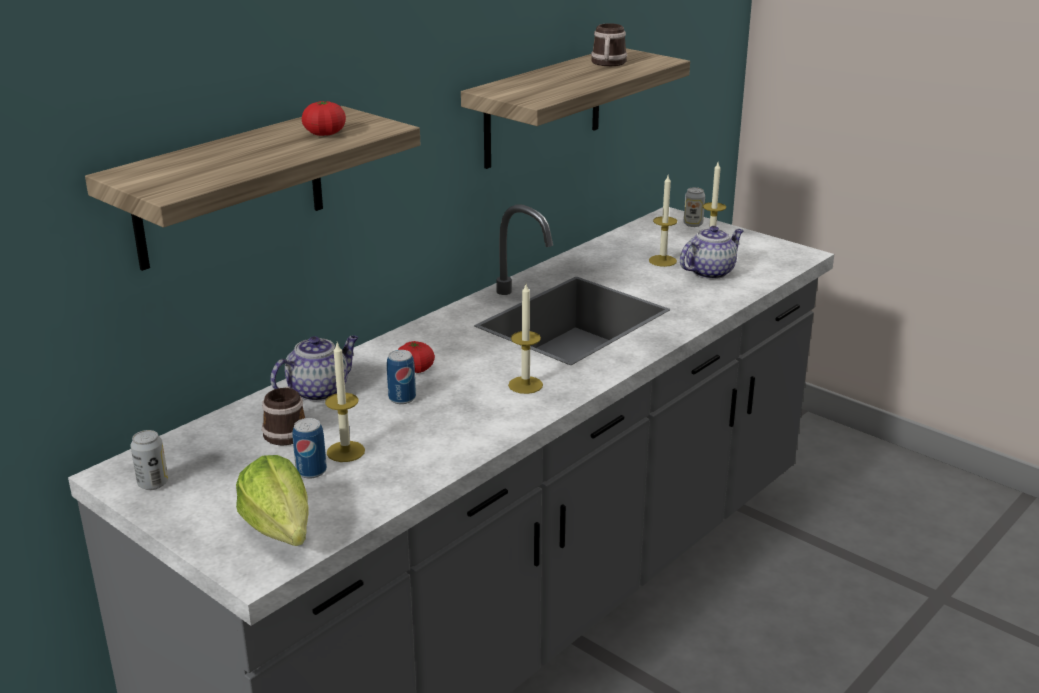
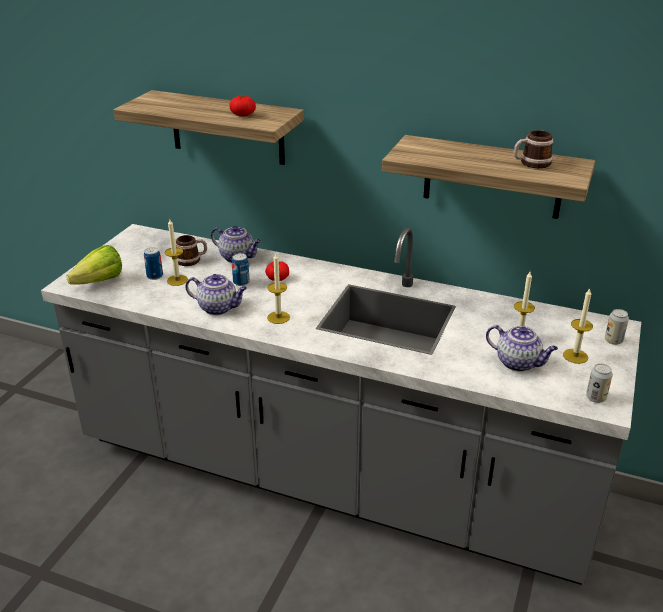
camera: 70 degrees right, 5 degrees up
(153, 483) = (132, 242): can -> can (595, 398)
(465, 426) = (219, 308): none -> teapot

